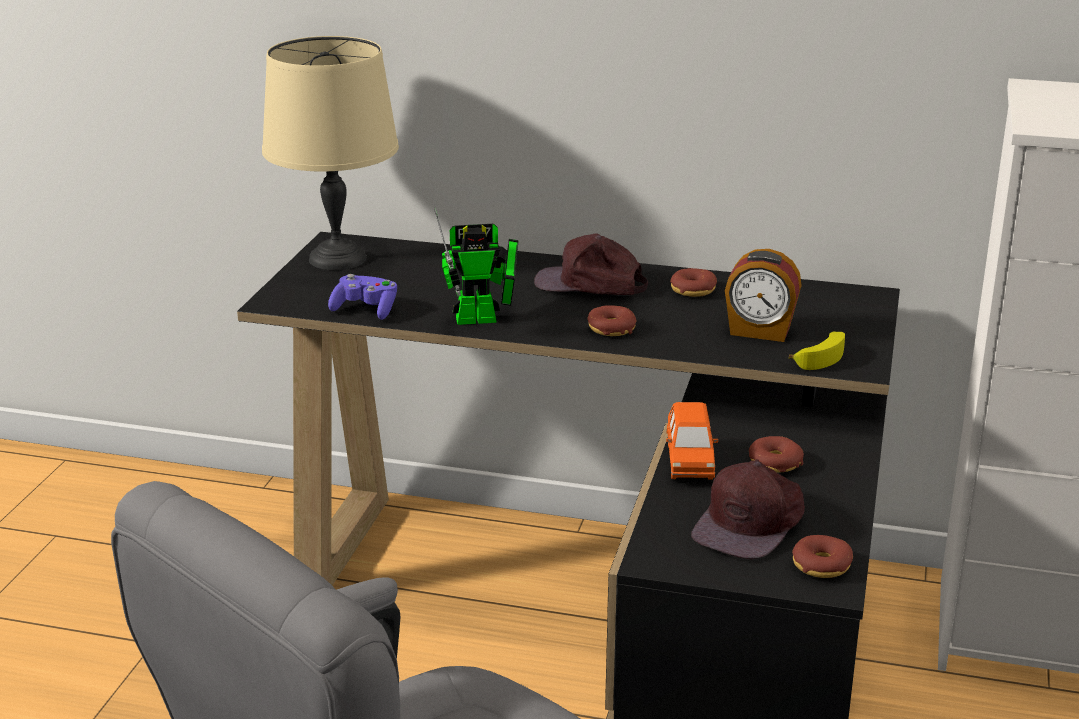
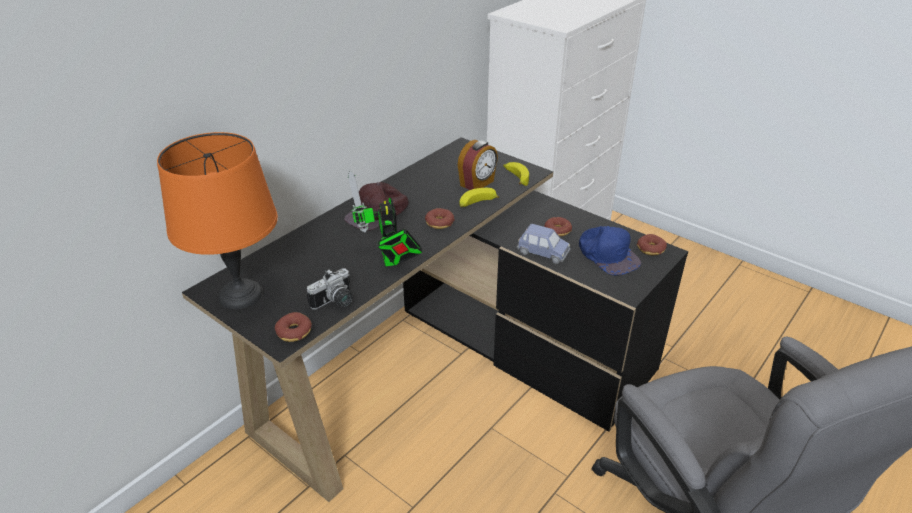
camera: 65 degrees left, 10 degrees up
(338, 258) = (240, 294): beige table lamp -> orange table lamp
(365, 310) = (335, 302): purple game controller -> camera
(483, 319) = (390, 261): toy robot -> toy robot turned 150 degrees clockwise
(689, 462) = (543, 253): orange toy car -> blue toy car
(693, 290) = (414, 186): donut -> donut (294, 332)
(697, 343) = (476, 204): none -> banana
(751, 523) = (607, 255): brown cap -> blue cap

